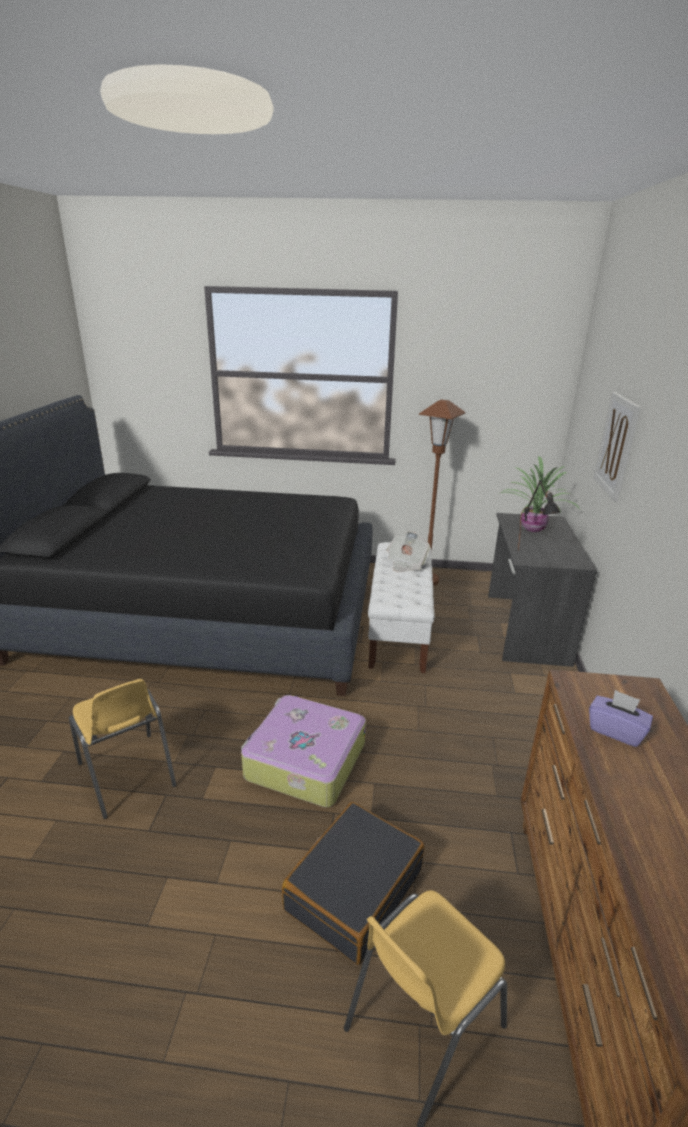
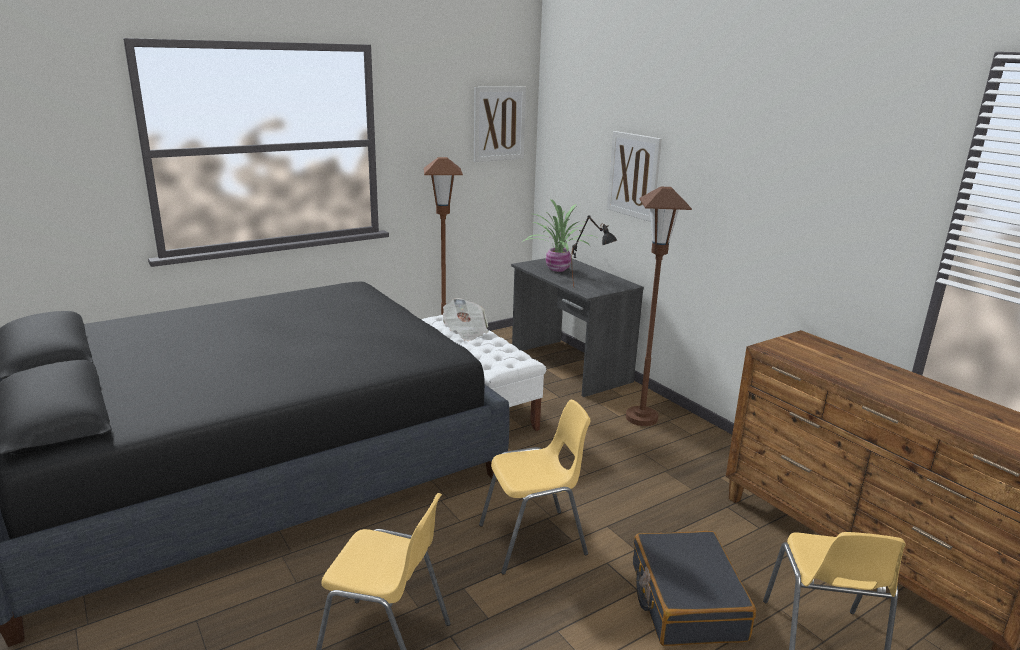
camera: 40 degrees left, 5 degrees down
(304, 761) = (534, 540): suitcase -> yellow chair
(528, 372) = (499, 124): none -> picture
(535, 704) = (641, 418): none -> brown floor lamp
(615, 731) = (828, 364): purple tissue box -> none

